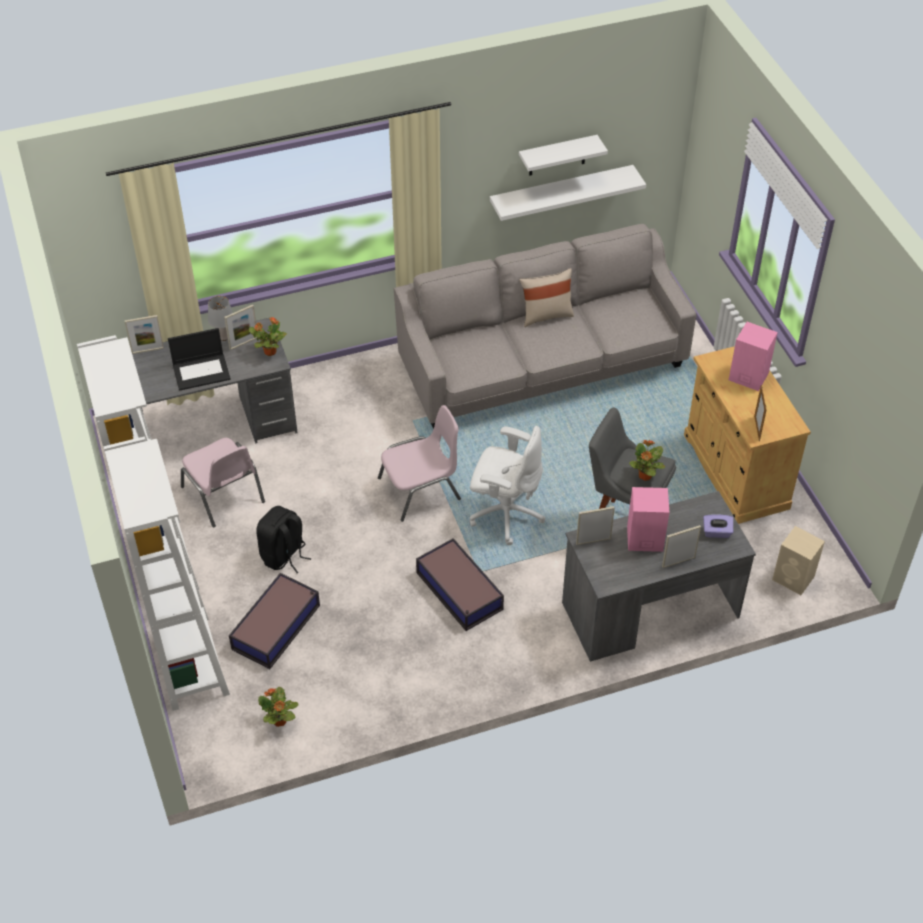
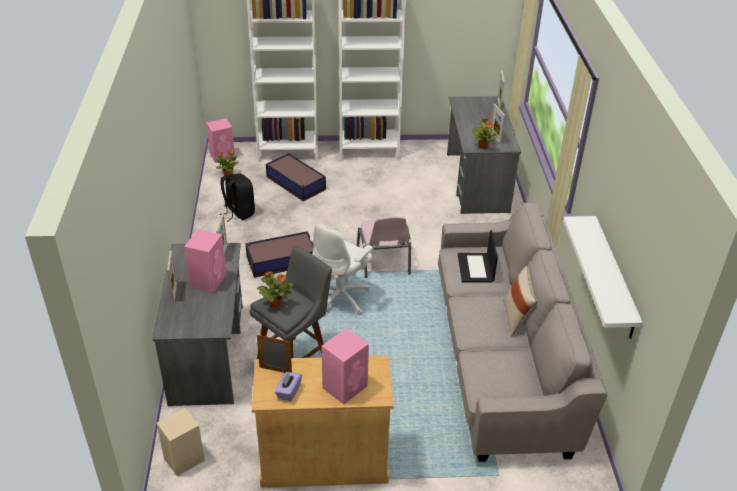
camera: 105 degrees right, 10 degrees down
(202, 371) = (471, 119): laptop -> laptop (476, 268)
(223, 337) = (504, 131): grey table lamp -> none
(224, 495) = (413, 177): pink chair -> none
(224, 749) = (223, 156): none -> pink speaker
(284, 556) = (350, 193): black backpack -> black backpack (238, 212)
(557, 155) = (622, 234): white shelf -> none
(716, 532) = (188, 322): purple tissue box -> purple tissue box (288, 391)

